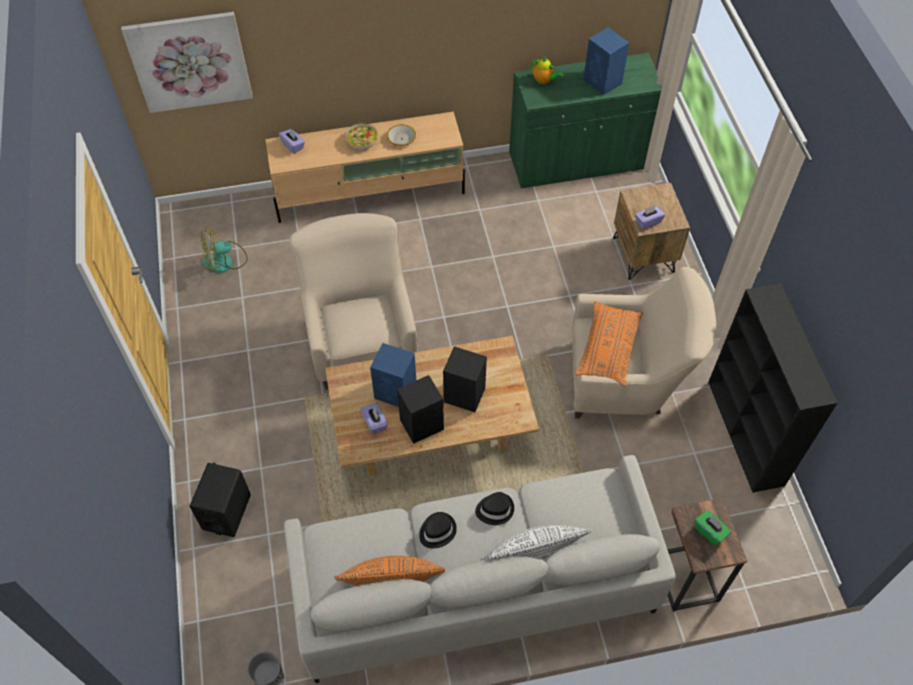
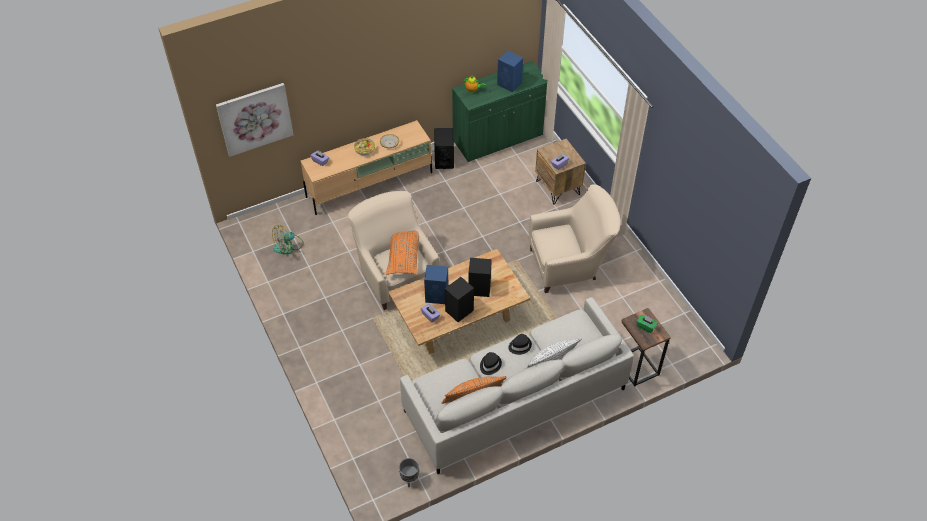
camera: 15 degrees left, 5 degrees down
(226, 512) = (347, 394): black speaker -> black speaker (444, 159)
(608, 349) = (557, 244): orange pillow -> orange pillow (403, 256)
(746, 433) = (649, 279): black bookcase -> none

